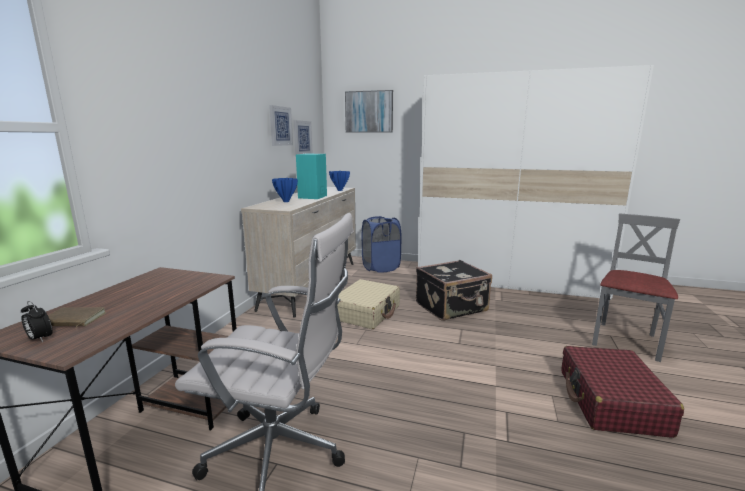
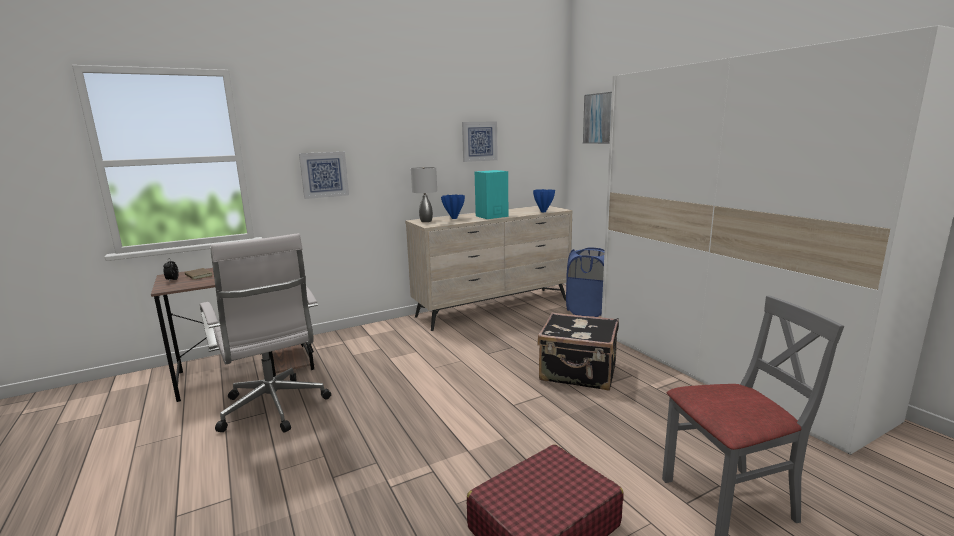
camera: 45 degrees right, 0 degrees up
(268, 206) = (426, 221): none -> grey table lamp
(302, 138) = (519, 151): picture -> picture (324, 174)
(366, 312) = (489, 347): beige suitcase -> none

